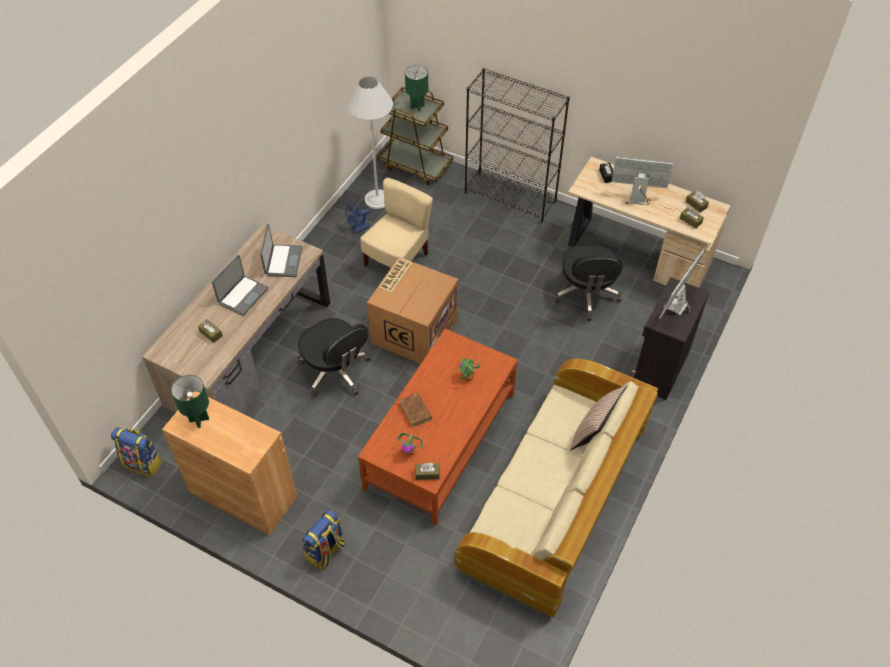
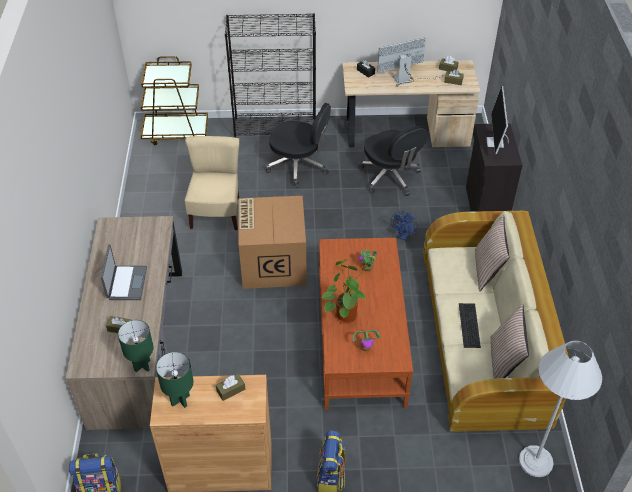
camera: 30 degrees left, 5 degrees down
(283, 261) = (142, 239): laptop -> none
(335, 371) = (228, 325): black office chair -> black office chair (299, 166)
(358, 229) = (162, 201): blue fan -> blue fan (403, 236)
(377, 199) = (162, 172): white floor lamp -> white floor lamp (536, 461)
(415, 411) = (345, 314): brown book -> potted plant
(417, 107) = (169, 73): green table lamp -> green table lamp (142, 365)
(427, 474) = (394, 358): brown tissue box -> brown tissue box (231, 390)
(533, 477) = (468, 324): none -> keyboard
(540, 529) = (504, 362): none -> pillow

